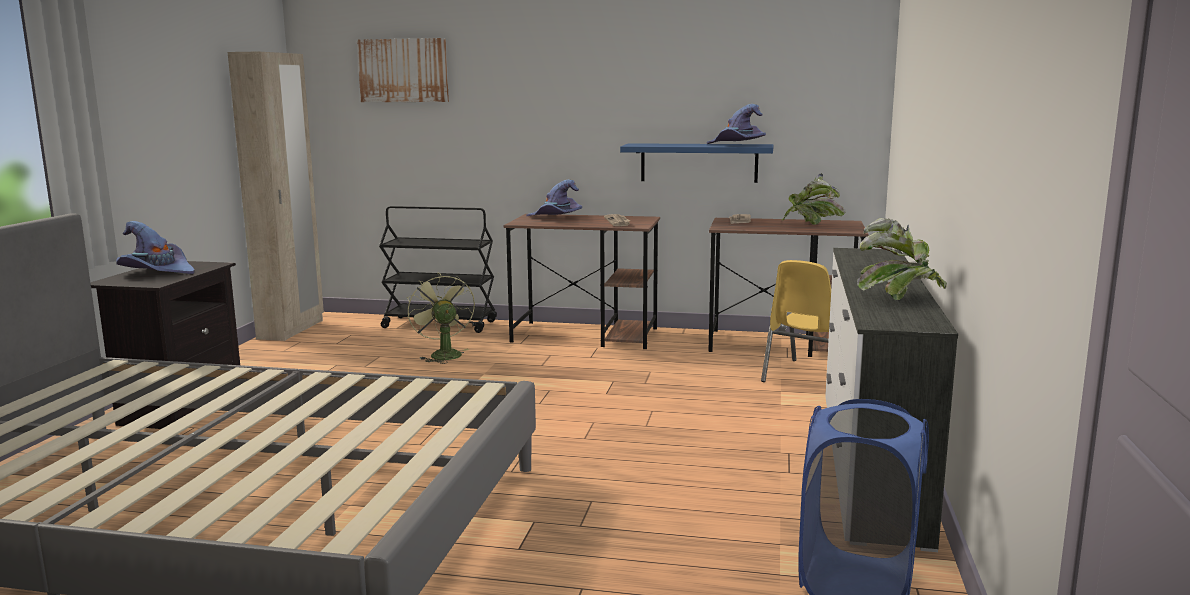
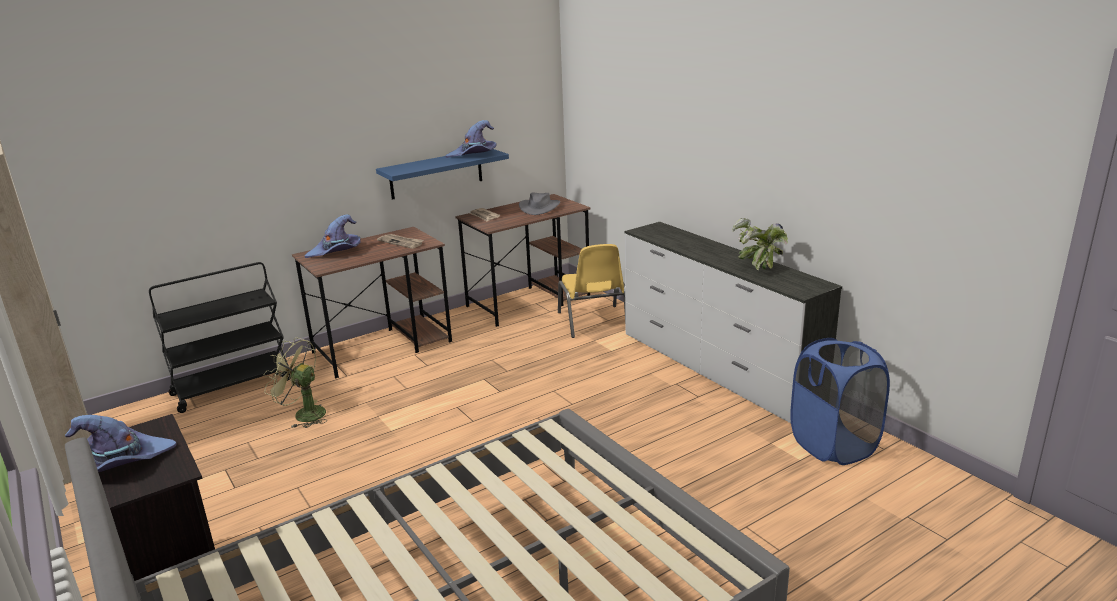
camera: 45 degrees left, 10 degrees up
(403, 70) = (122, 134): picture -> none
(811, 225) = (539, 207): potted plant -> grey hat

